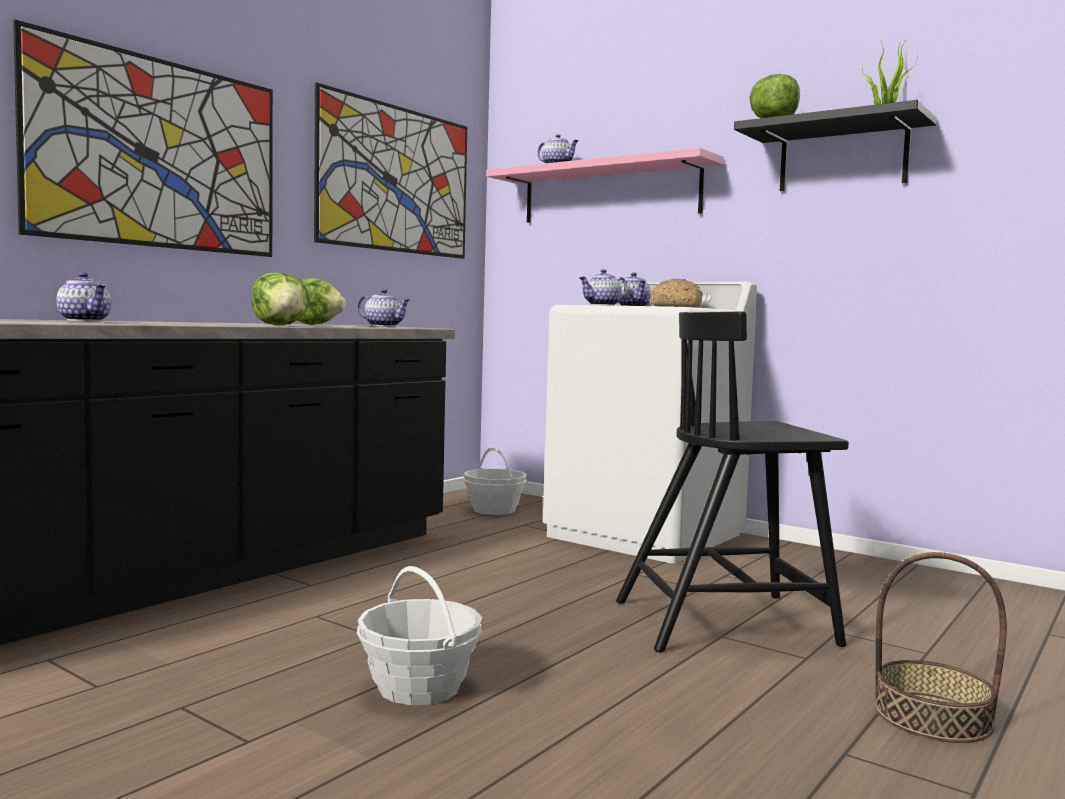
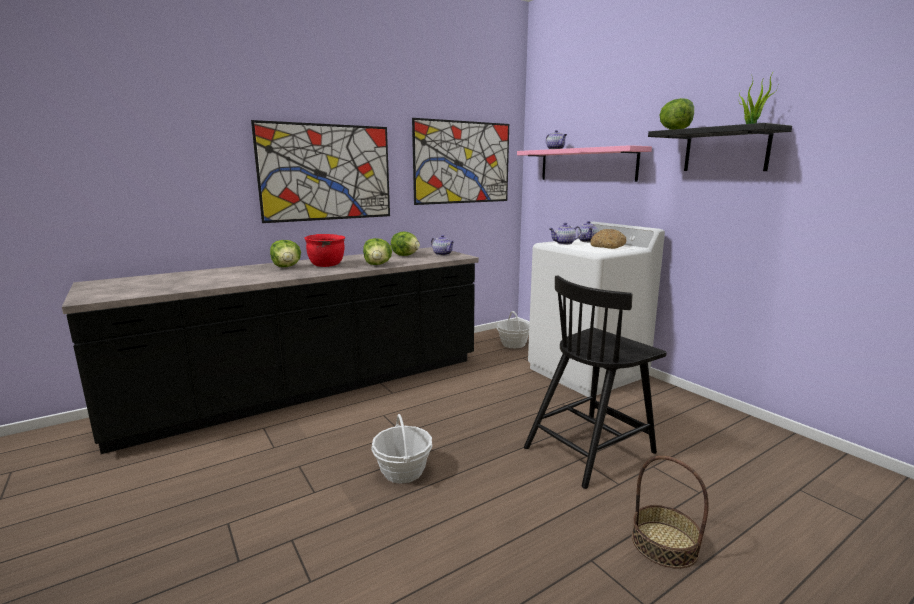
camera: 20 degrees right, 10 degrees up
(86, 321) = (287, 267): teapot -> lettuce
(174, 323) = (327, 265): none -> red cooking pot
(728, 622) = (590, 449): black chair -> black chair turned 45 degrees counterclockwise

